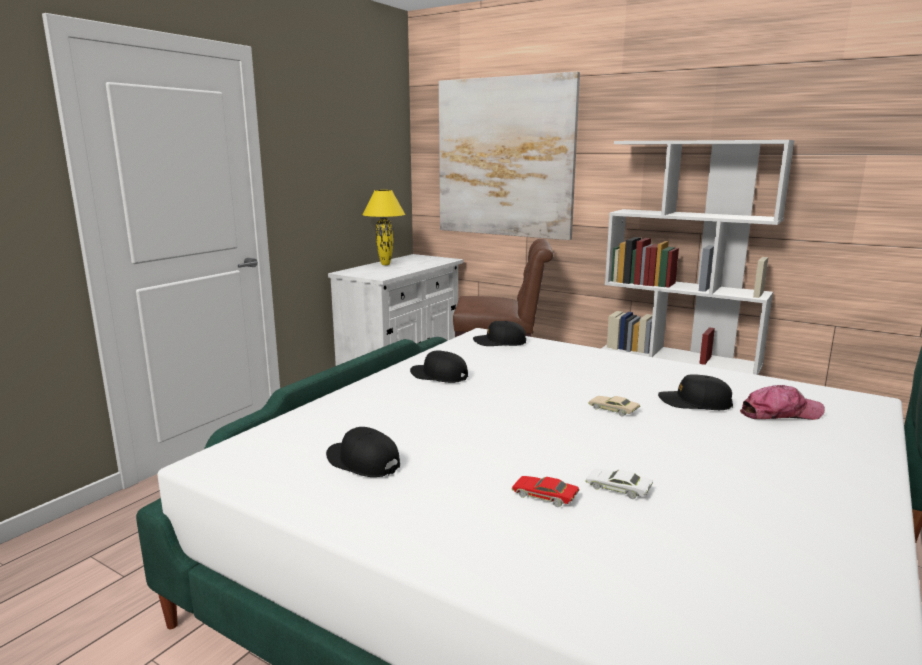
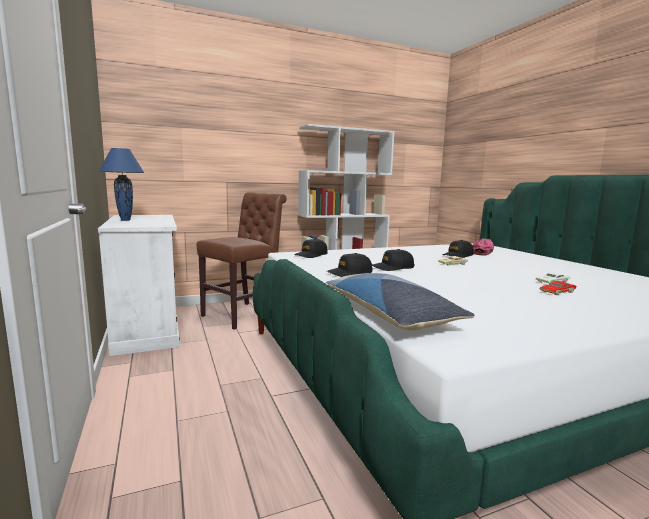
camera: 55 degrees left, 5 degrees down
(297, 422) = (389, 314): none -> pillow
(362, 462) = (487, 311): black cap -> black cap (392, 268)
(385, 264) = (125, 220): yellow table lamp -> blue table lamp
(505, 158) = (206, 132): picture -> none

